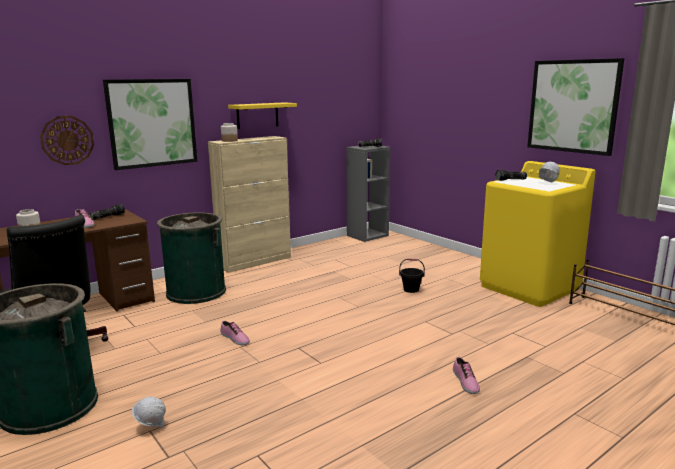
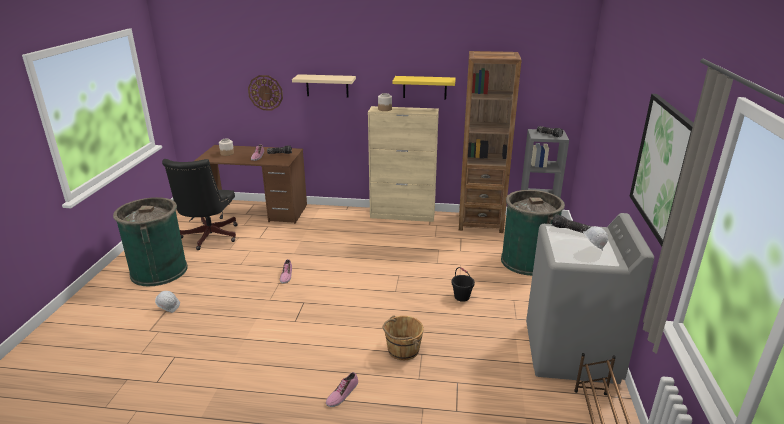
camera: 45 degrees right, 10 degrees up
(152, 123) = (327, 85): picture -> beige shelf
(196, 292) = (327, 226): green trash can -> green trash can (527, 261)
(329, 247) = (480, 223): none -> brown bookcase
(443, 335) = (402, 350): none -> brown bucket
(529, 288) = (571, 353): yellow washing machine -> grey washing machine

